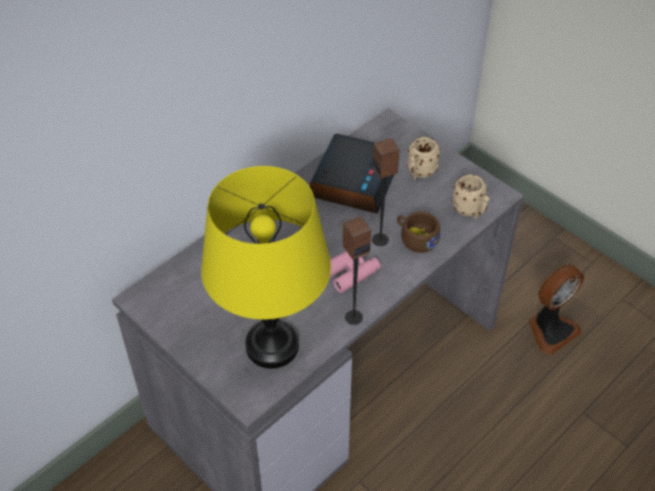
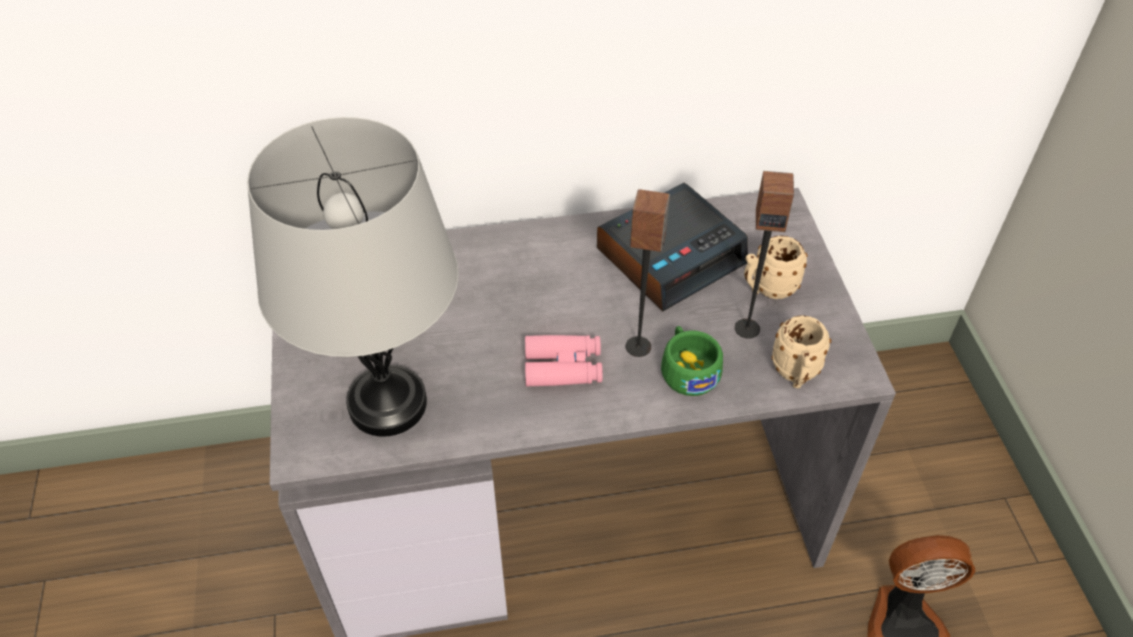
camera: 35 degrees right, 0 degrees up
(272, 346) = (388, 404): yellow table lamp -> grey table lamp
(353, 317) = (515, 425): speaker -> speaker (747, 328)
(415, 238) = (687, 369): brown cup -> green cup

